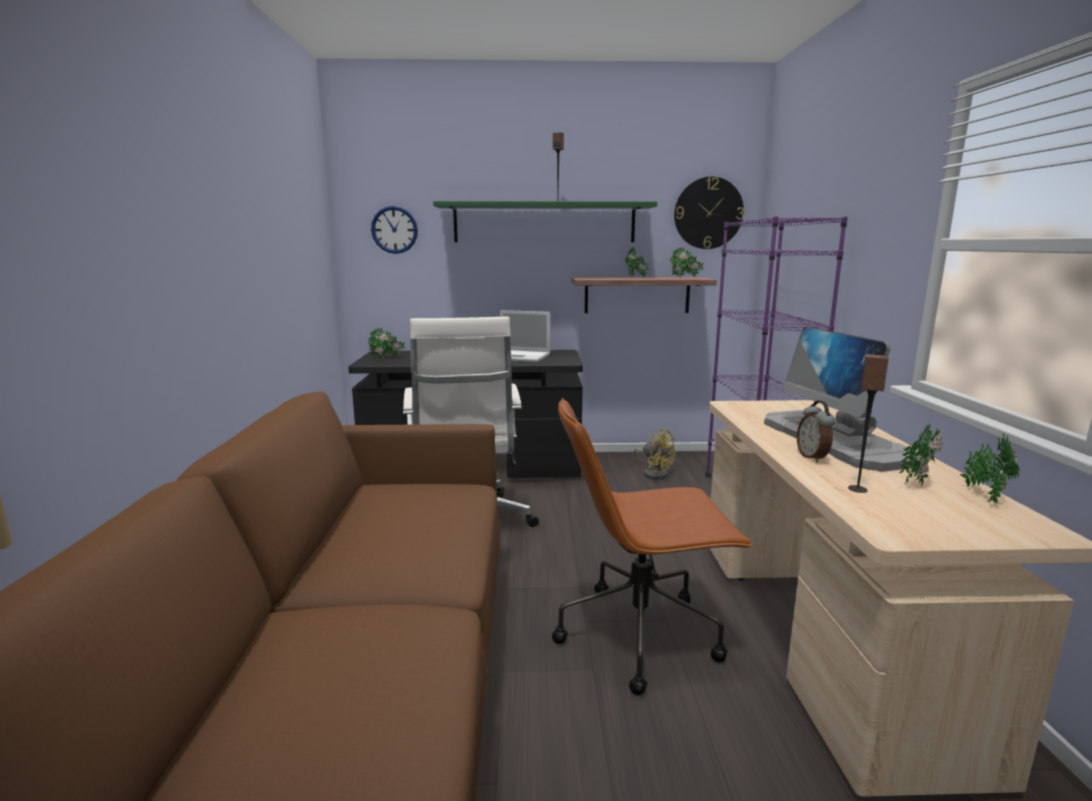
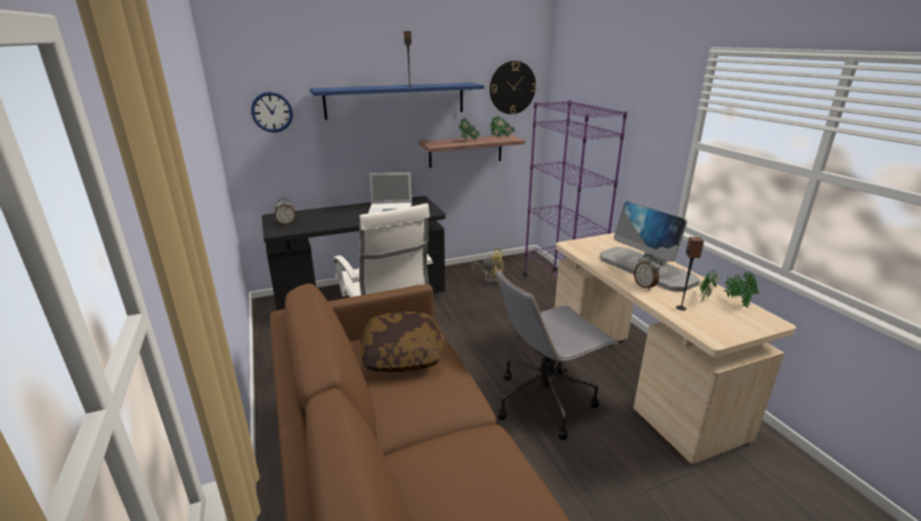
camera: 20 degrees left, 10 degrees up
(386, 358) = (286, 223): potted plant -> alarm clock
(413, 504) = (402, 354): none -> pillow
(544, 223) = (396, 100): green shelf -> blue shelf
(641, 634) = (545, 400): brown office chair -> grey office chair

